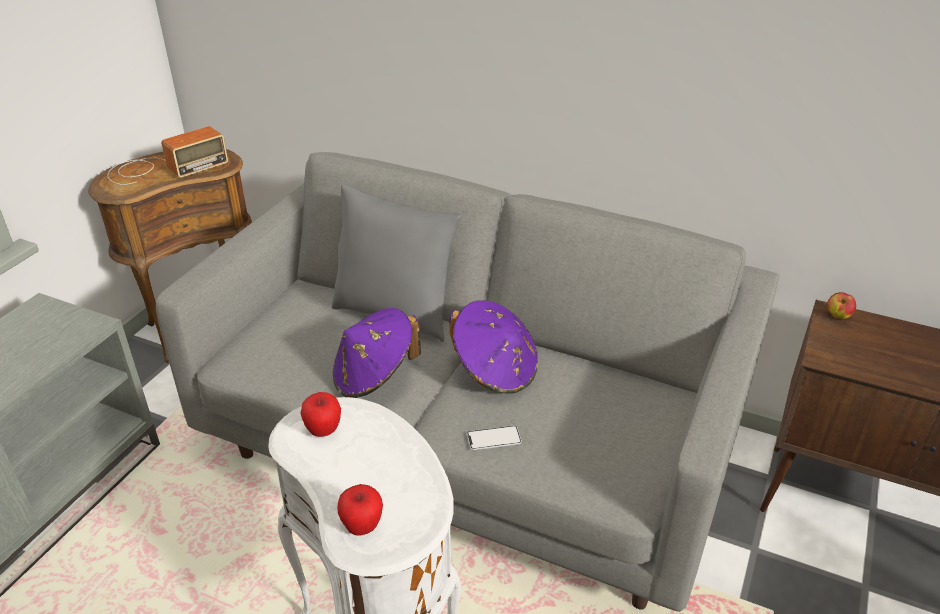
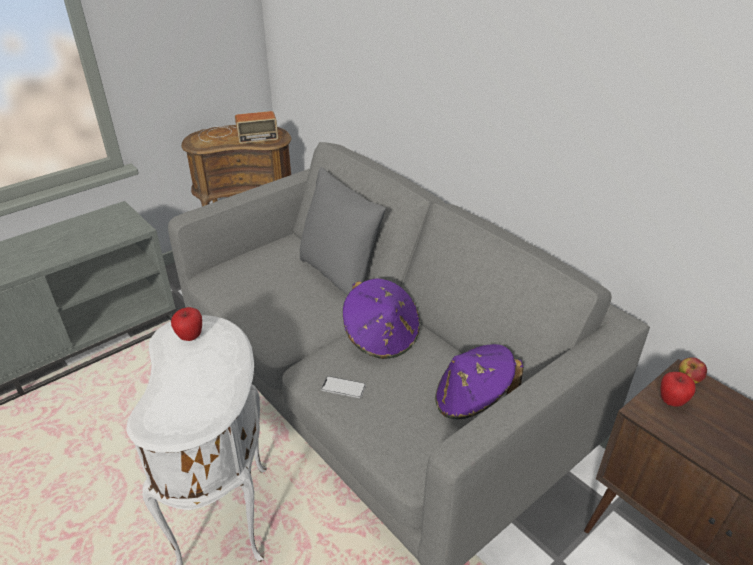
camera: 25 degrees right, 0 degrees up
(362, 526) = (161, 411): apple -> apple (671, 401)
(374, 376) = (293, 315): purple hat -> purple hat (472, 401)

